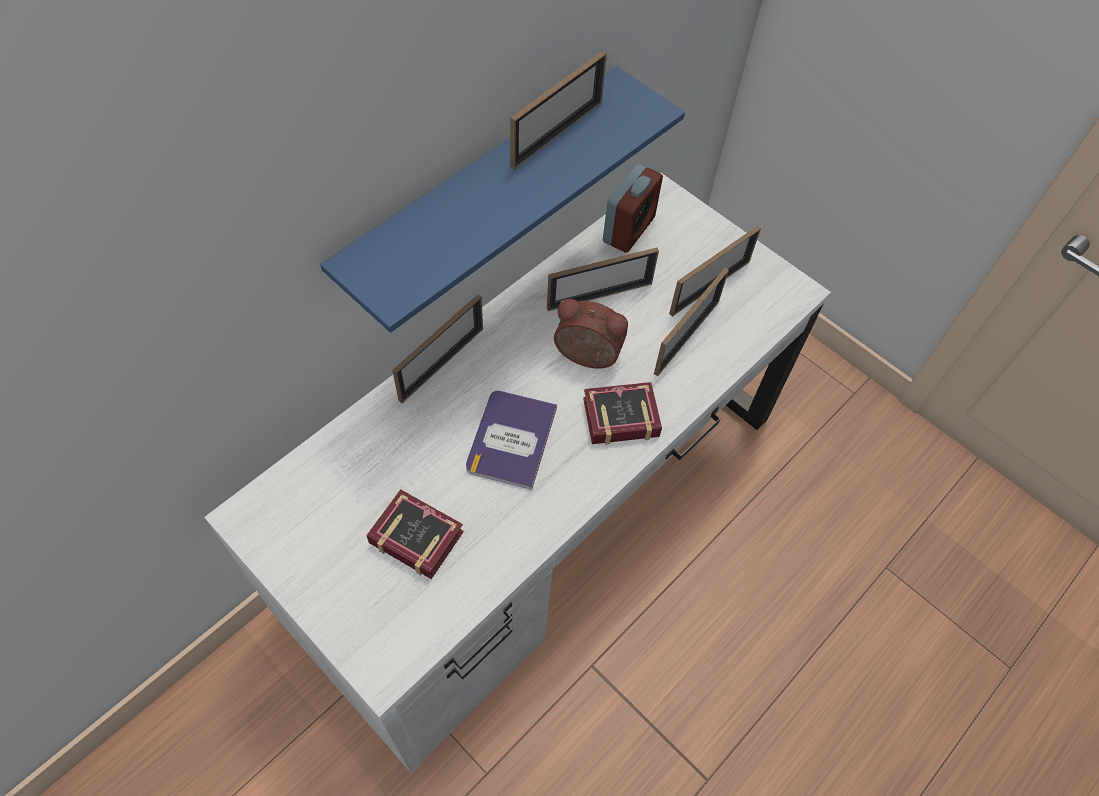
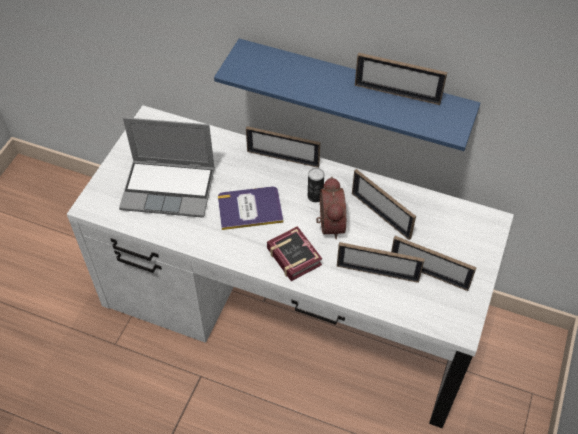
camera: 70 degrees right, 5 degrees down
(414, 534) = (170, 188): book -> laptop
(531, 353) = (315, 196): none -> can
(628, 229) = (447, 212): alarm clock -> none

